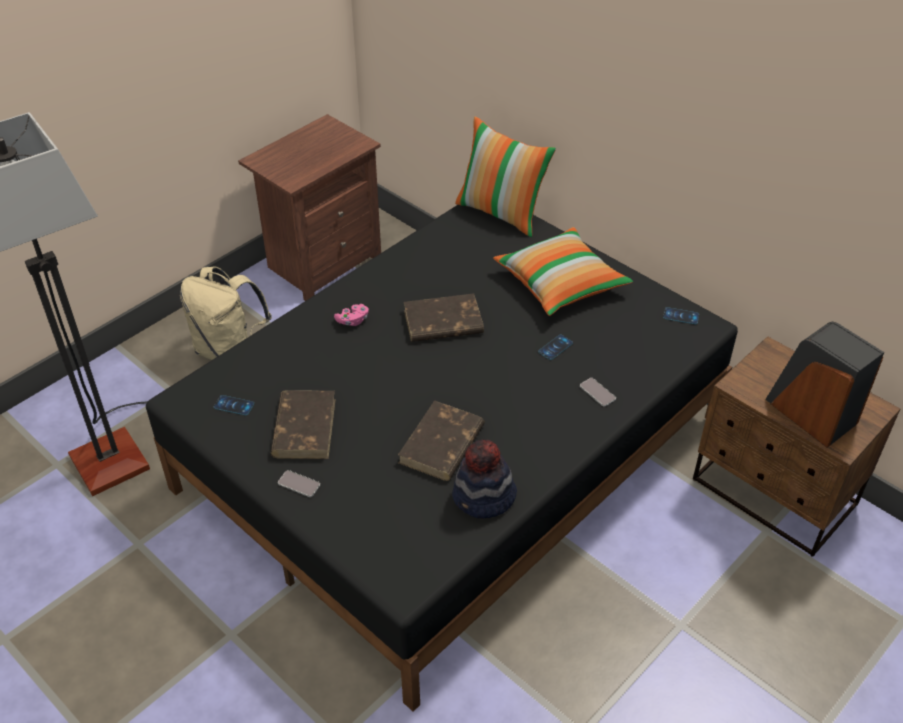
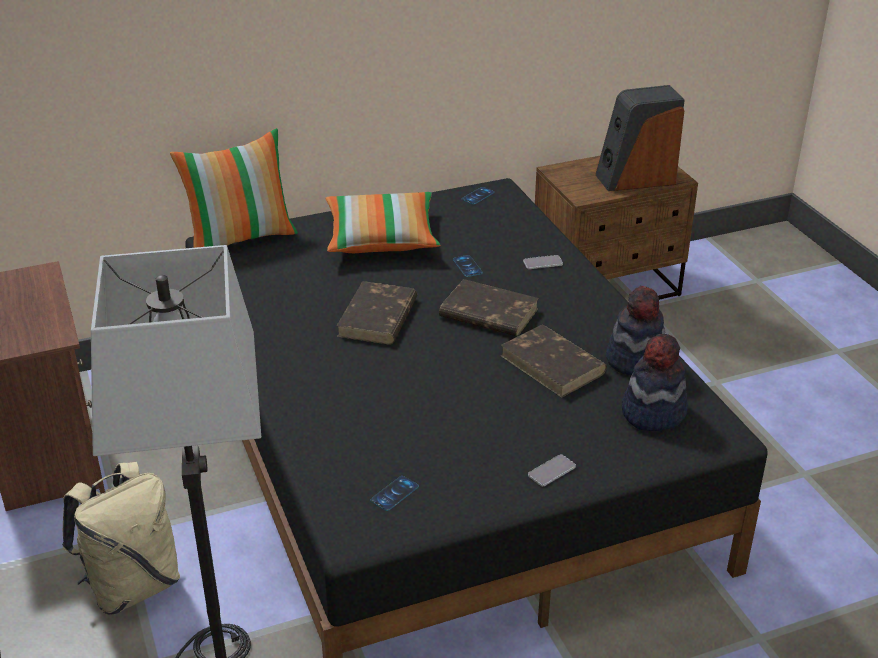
camera: 65 degrees left, 10 degrees down
(304, 427) = (467, 448): brown book -> brown book (487, 313)
(353, 320) = (323, 374): pink game controller -> none
(411, 528) = (652, 411): none -> hat

